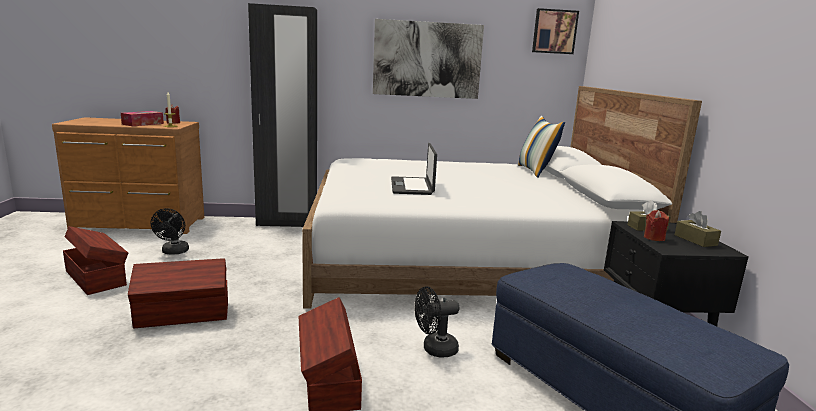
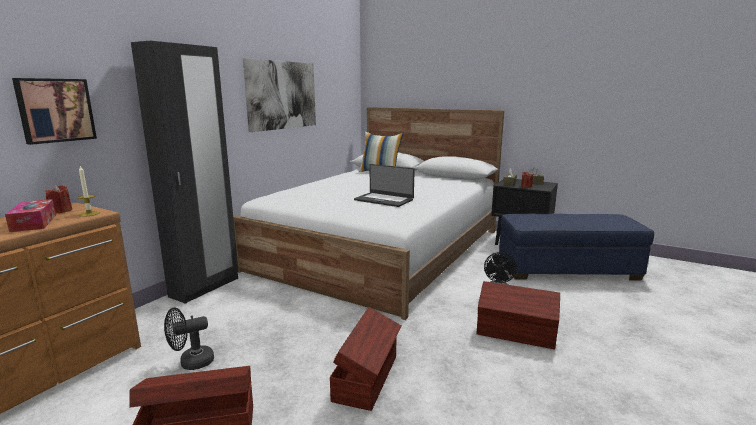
camera: 55 degrees left, 0 degrees up
(174, 252) = (191, 362): black fan -> black fan turned 120 degrees clockwise
(554, 31) = (346, 68): picture -> picture (55, 110)

